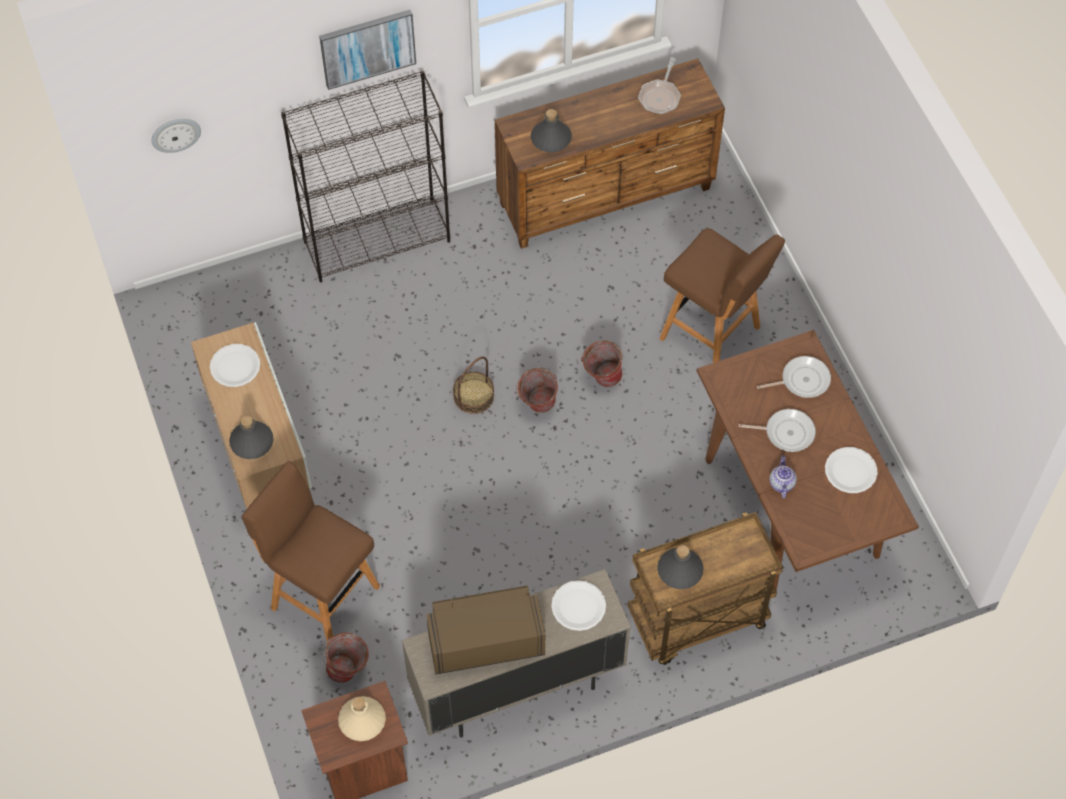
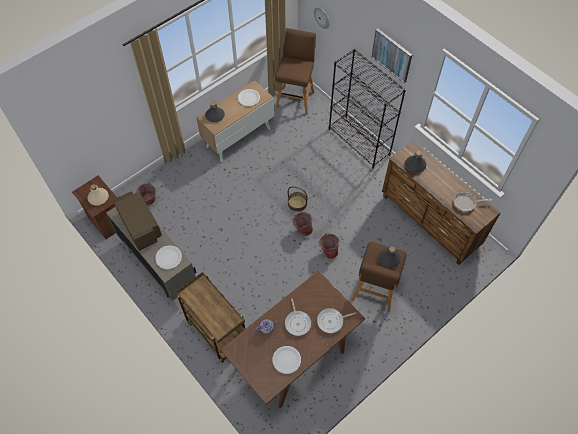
camera: 70 degrees right, 0 degrees up
(322, 595) = (180, 181): brown stool -> brown stool (295, 99)
(680, 570) = (203, 296): grey bottle -> grey bottle (389, 259)
(802, 380) = (331, 321): frying pan -> frying pan turned 105 degrees clockwise

